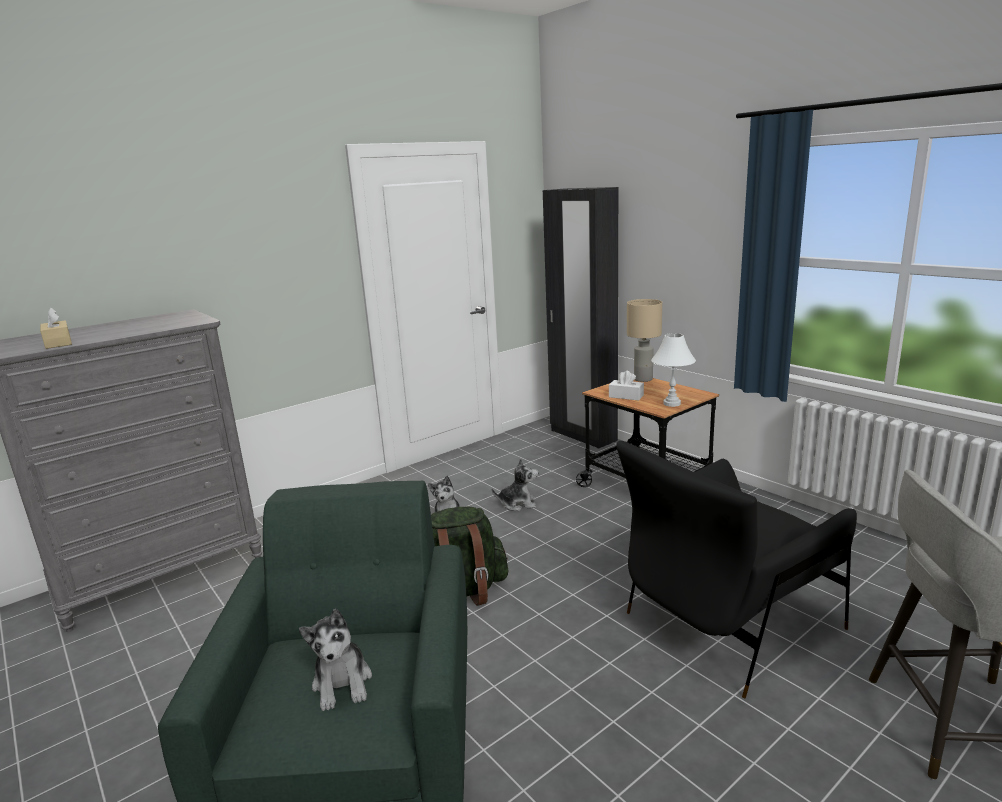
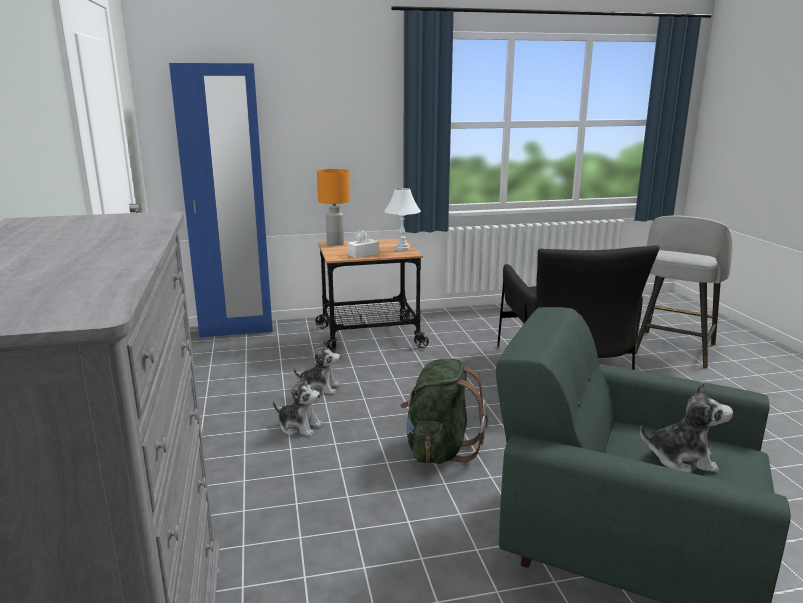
camera: 65 degrees left, 0 degrees up
(58, 343) = (87, 274): beige tissue box -> none
(518, 504) = (320, 388): plush toy -> plush toy turned 75 degrees clockwise
(582, 436) = (236, 330): black wardrobe -> blue wardrobe
(643, 379) = (335, 243): beige table lamp -> orange table lamp

